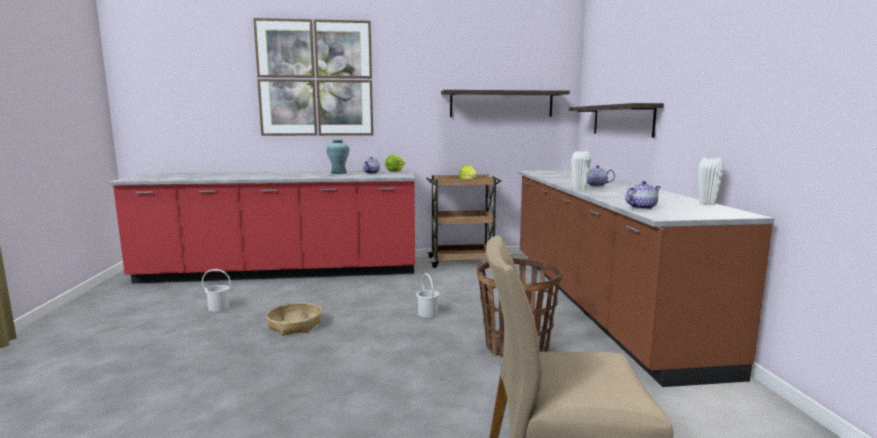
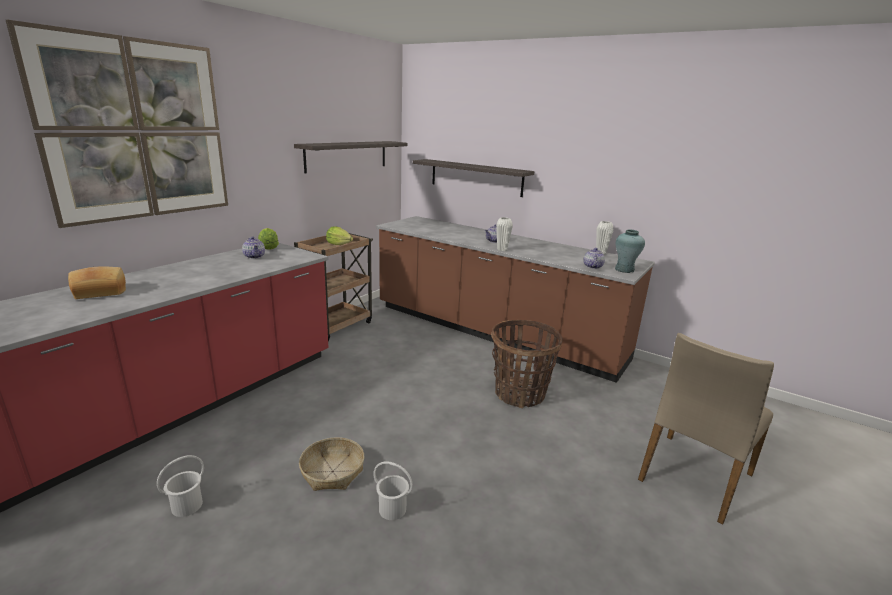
camera: 50 degrees left, 10 degrees up
(260, 174) = (100, 292): none -> bread
(339, 173) = (214, 265): turquoise vase -> turquoise vase (624, 270)
(428, 313) = (416, 394): white bucket -> white bucket (392, 509)

